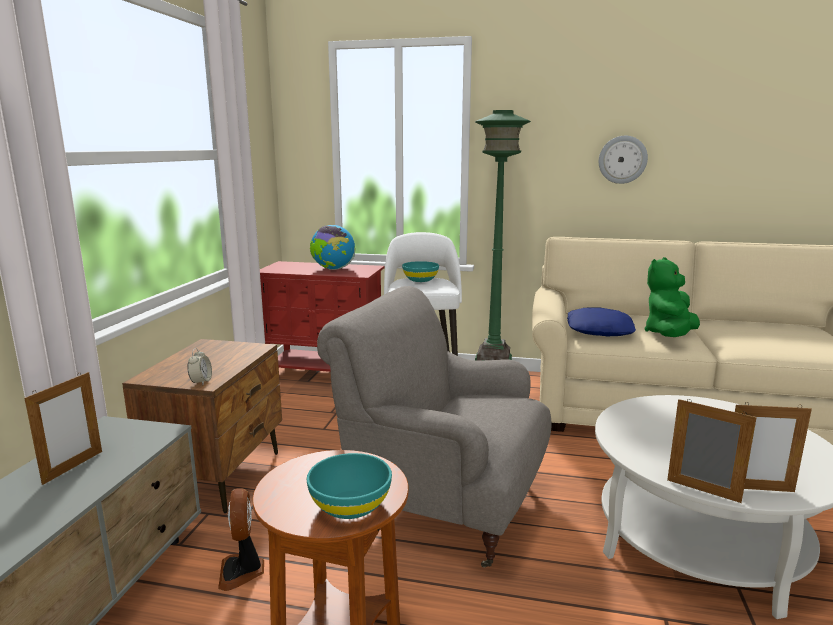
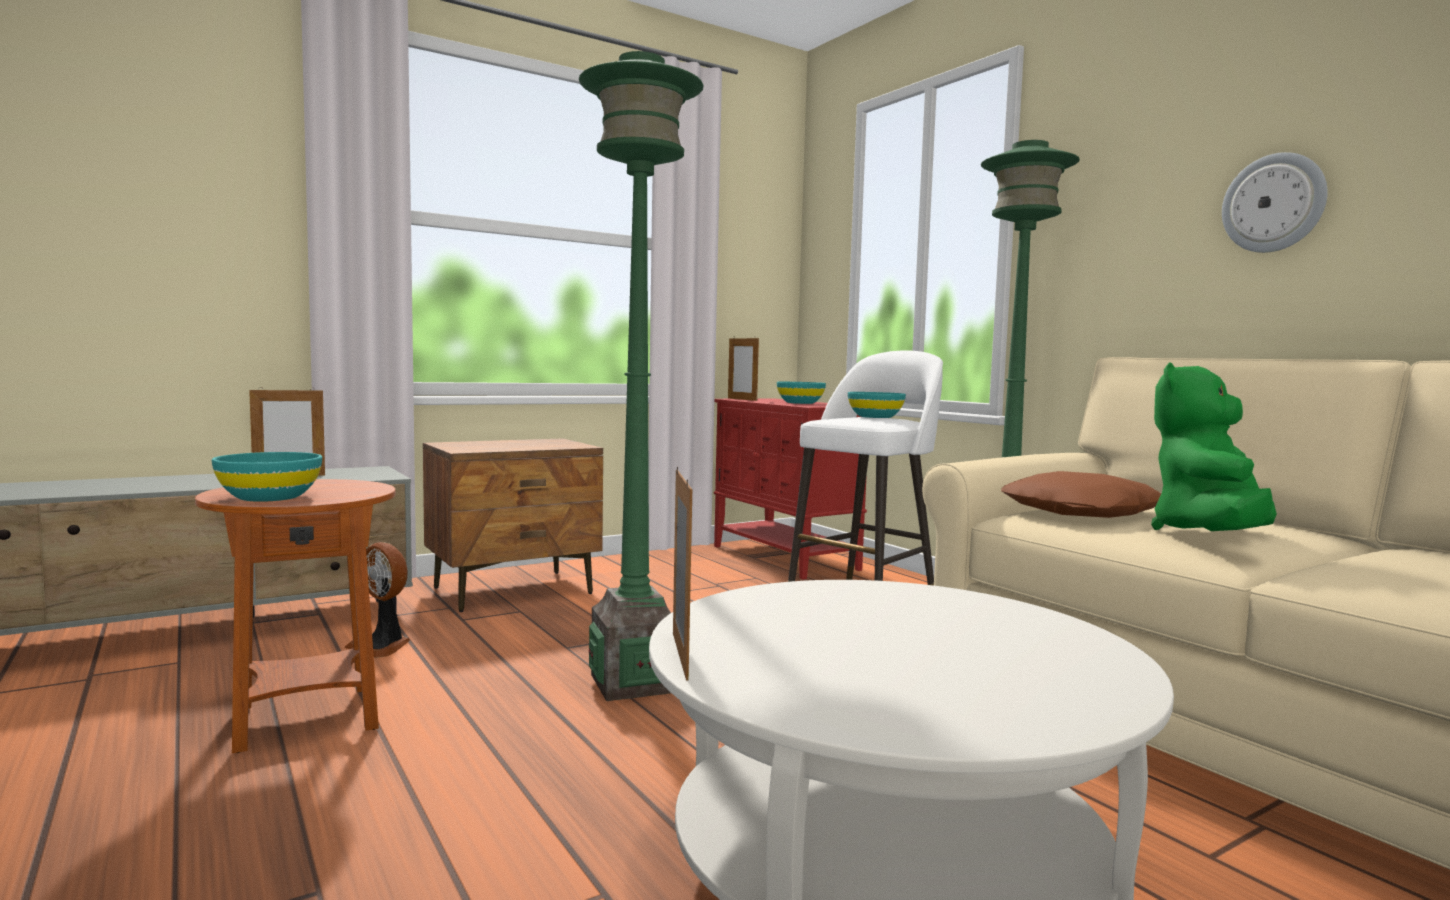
camera: 45 degrees right, 10 degrees down
(201, 382) = (464, 449): alarm clock -> none
(242, 571) = (382, 646): fan -> fan turned 90 degrees counterclockwise
(333, 269) = (800, 403): globe -> turquoise bowl
(443, 505) = (633, 682): grey armchair -> green floor lamp
(600, 330) = (1082, 512): blue pillow -> brown pillow
(669, 335) = (1211, 536): green plush toy -> green plush toy turned 45 degrees counterclockwise
(758, 489) = (766, 686): picture frame -> picture frame (742, 399)

